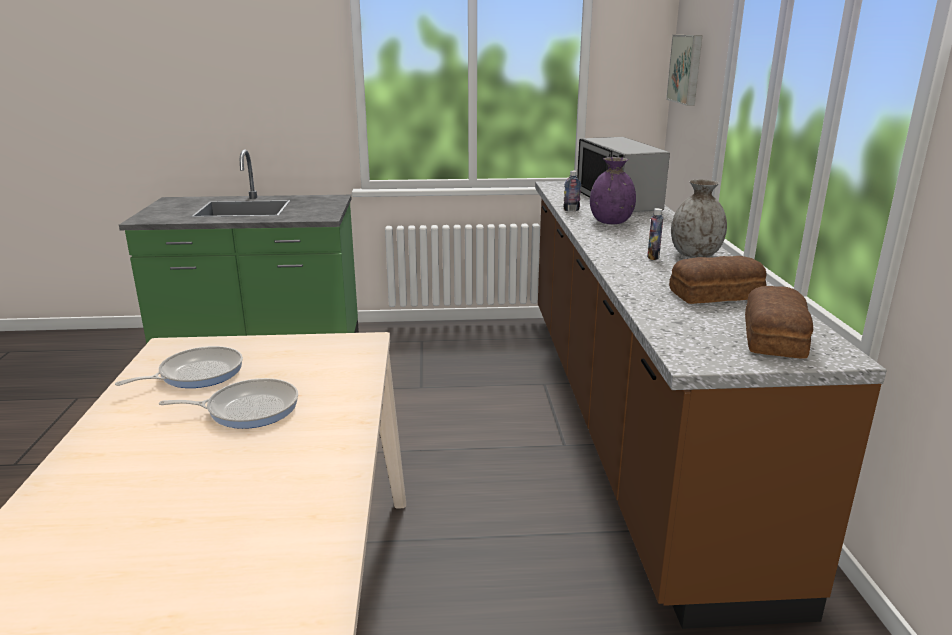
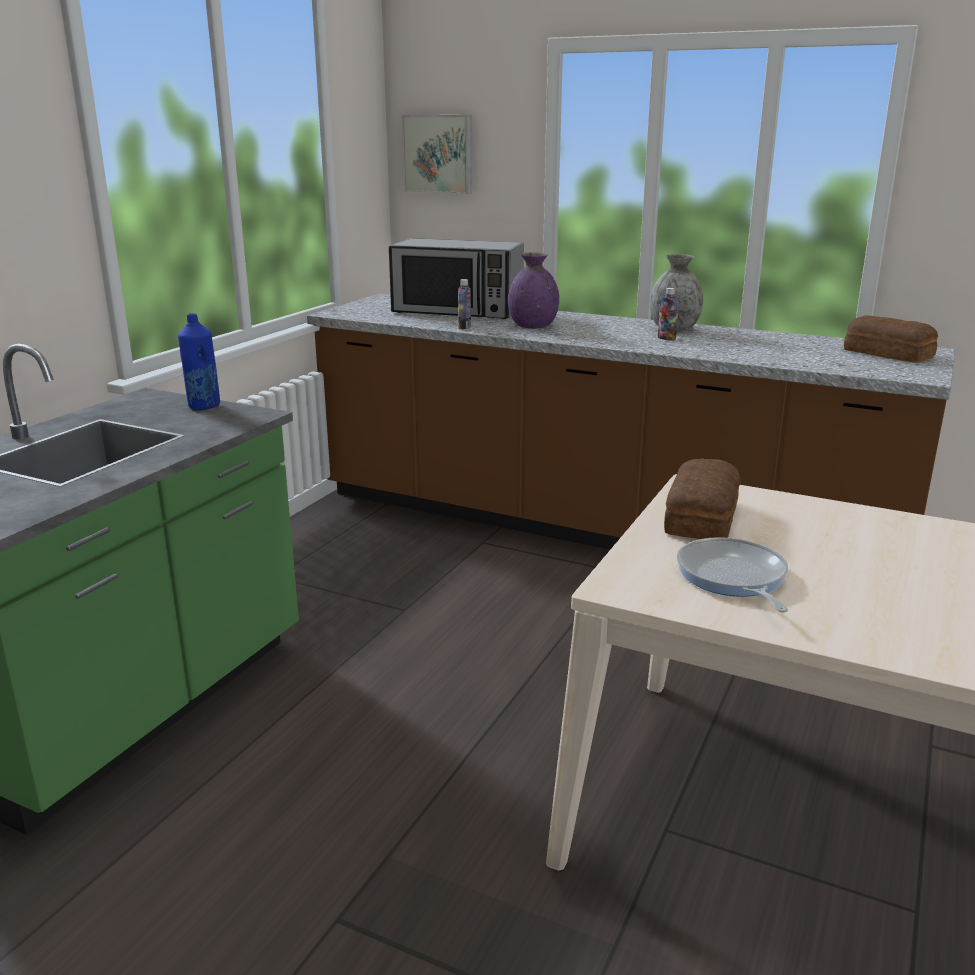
camera: 60 degrees left, 0 degrees up
(248, 409) = (853, 561): frying pan -> none
(329, 207) = (203, 406): none -> blue bottle
(717, 295) = (784, 345): bread -> bread (703, 517)

